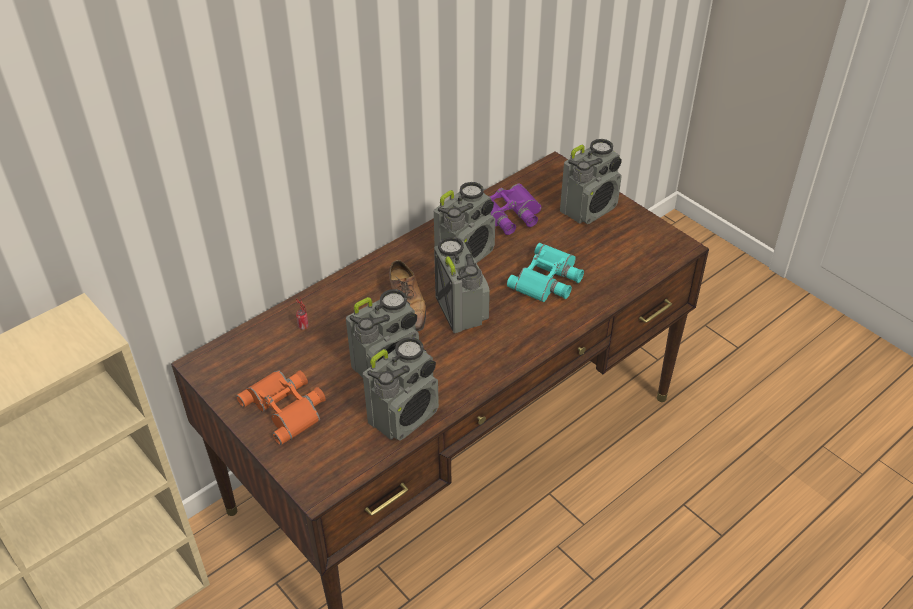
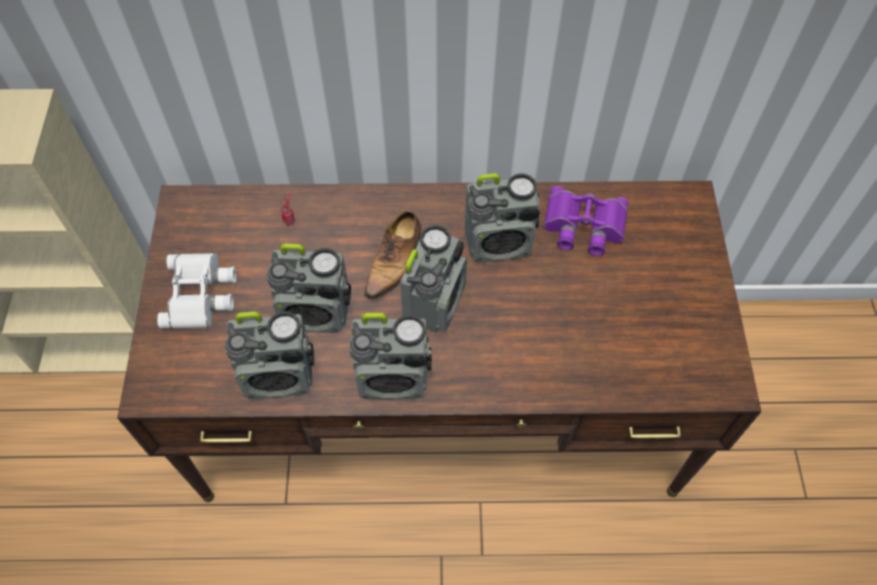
camera: 40 degrees right, 15 degrees up
(287, 407) = (201, 294): orange binoculars -> white binoculars
(548, 280) = (550, 328): turquoise binoculars -> none
(589, 209) = (676, 274): radio -> radio (394, 378)

